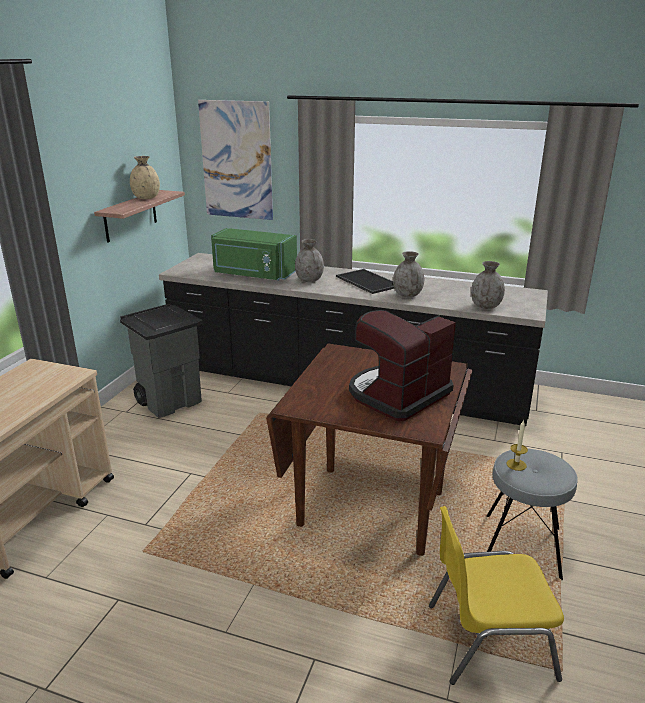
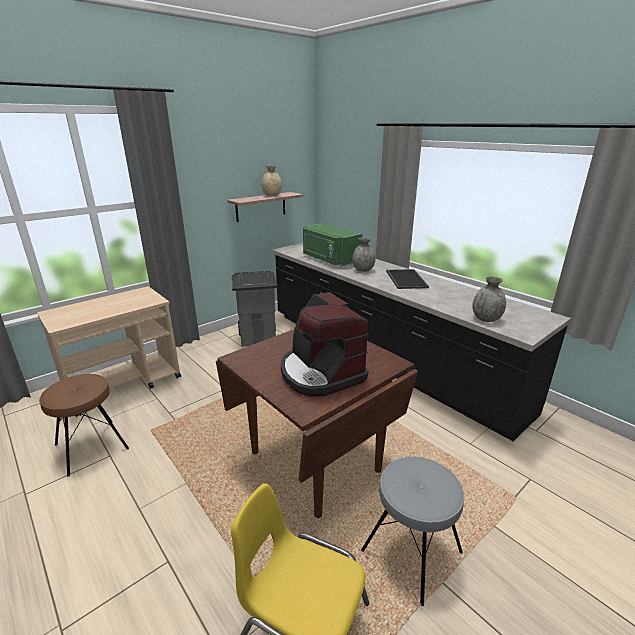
camera: 30 degrees right, 0 degrees up
(77, 600) = (92, 446): none -> brown stool
(236, 160) = (346, 175): picture -> none
(397, 395) = (321, 373): coffee machine -> coffee machine turned 105 degrees counterclockwise
(407, 295) = (425, 295): grey vase -> none
(516, 464) = (406, 473): candle -> none

